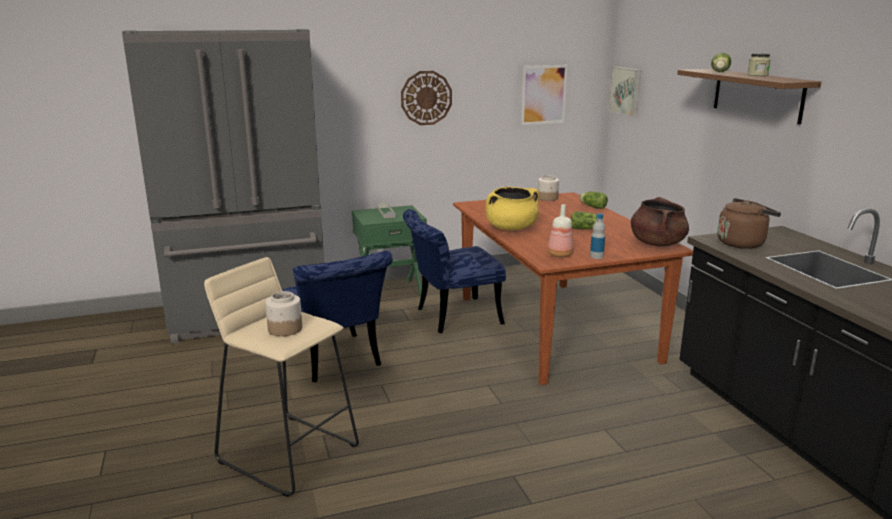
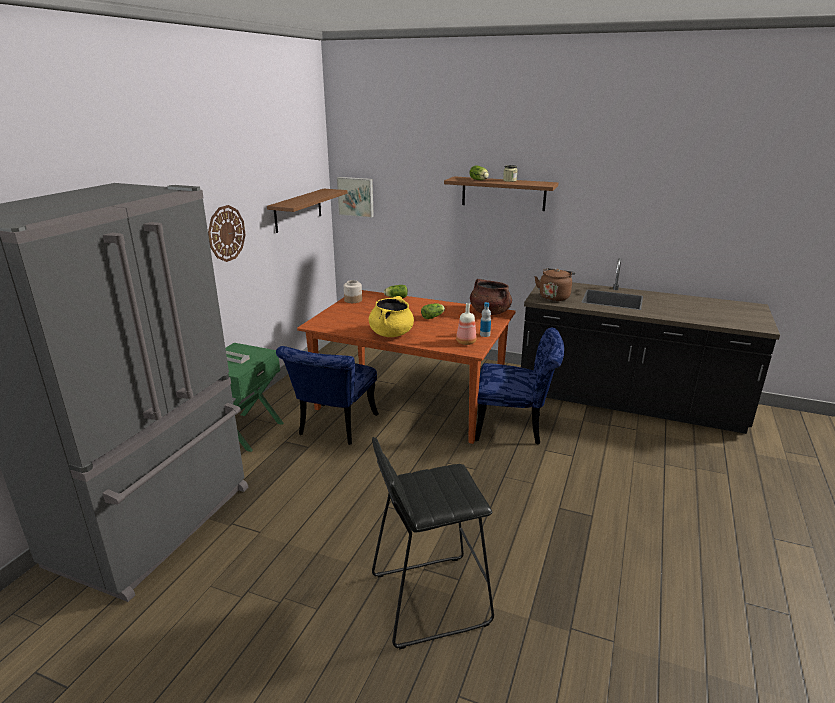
camera: 50 degrees left, 5 degrees up
(284, 329) = (445, 490): jar -> none
(288, 452) = (428, 599): beige stool -> black stool
(336, 362) = (322, 512): blue chair -> blue chair (516, 427)
(543, 94) = (298, 210): picture -> brown shelf

